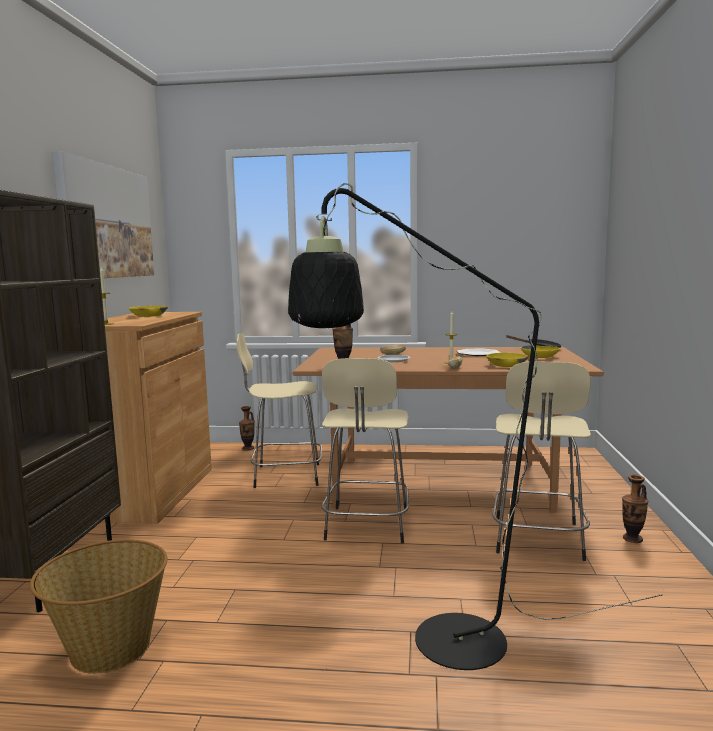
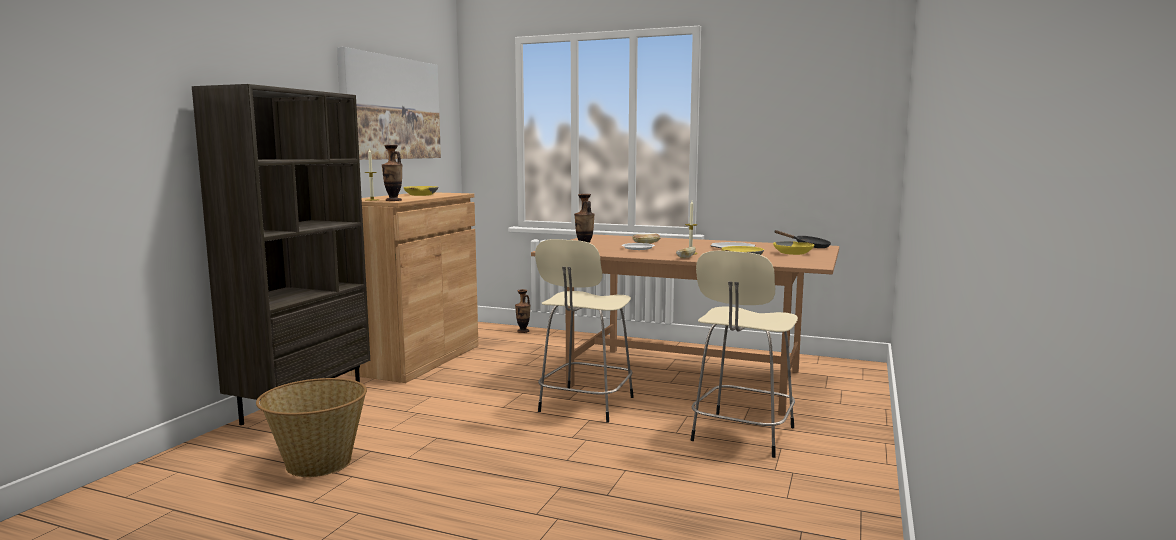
camera: 15 degrees right, 0 degrees up
(284, 475) = (540, 357): beige stool -> none
(438, 645) = (576, 499): black floor lamp -> none
(632, 539) = (843, 446): vase -> vase (393, 200)

